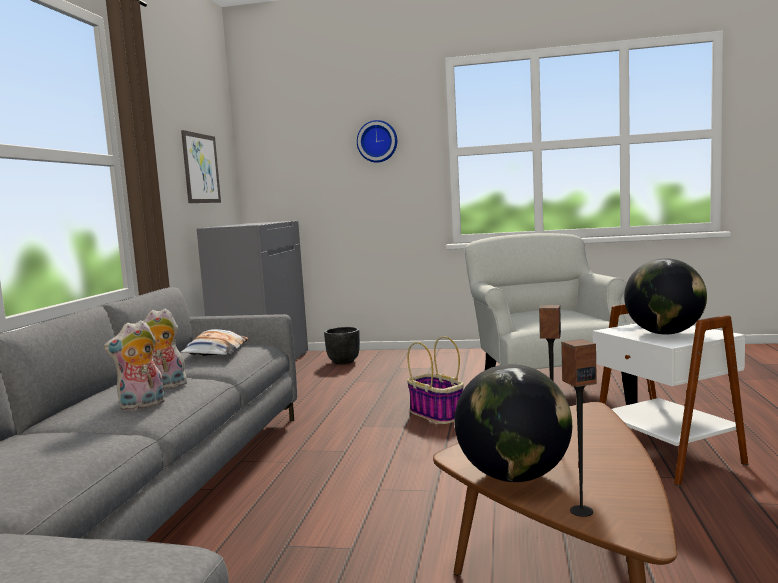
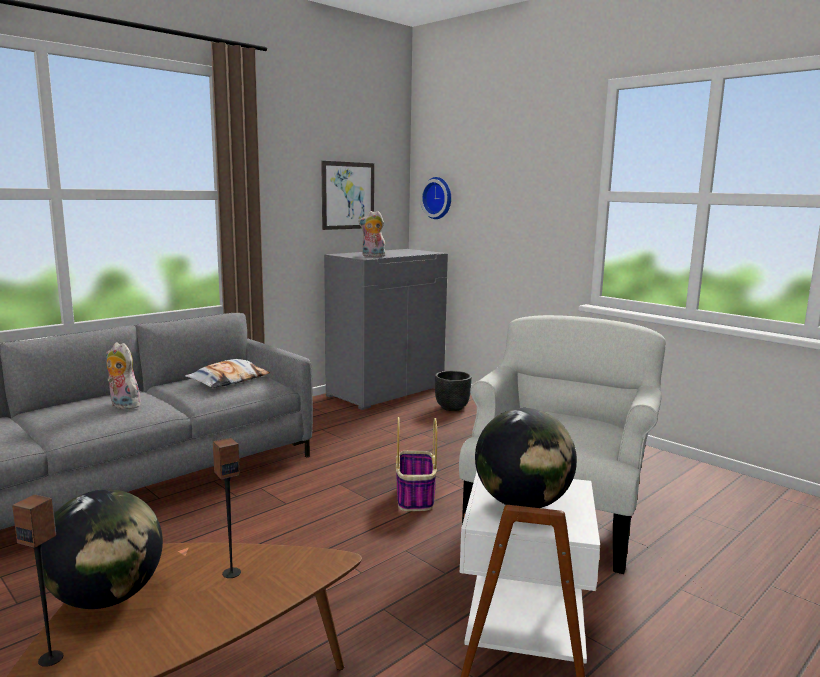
camera: 35 degrees right, 5 degrees up
(142, 406) = (75, 420): plush toy -> plush toy (372, 256)
(377, 141) = (529, 176): wall clock -> wall clock (438, 198)

